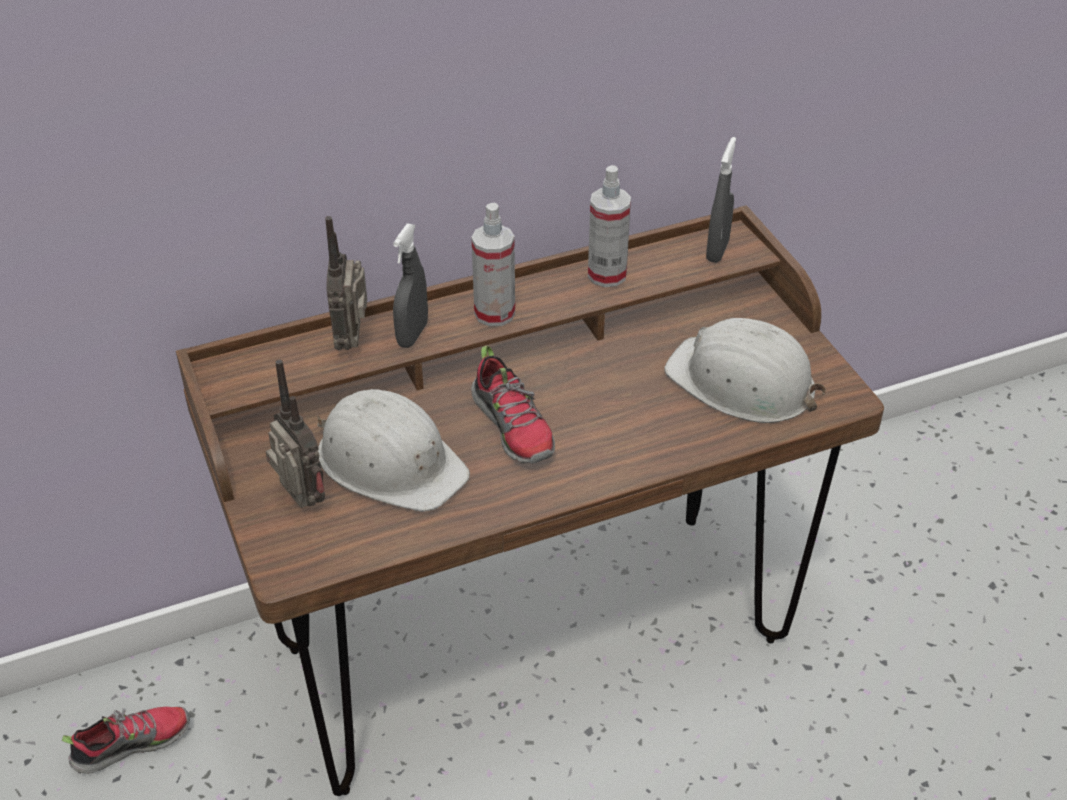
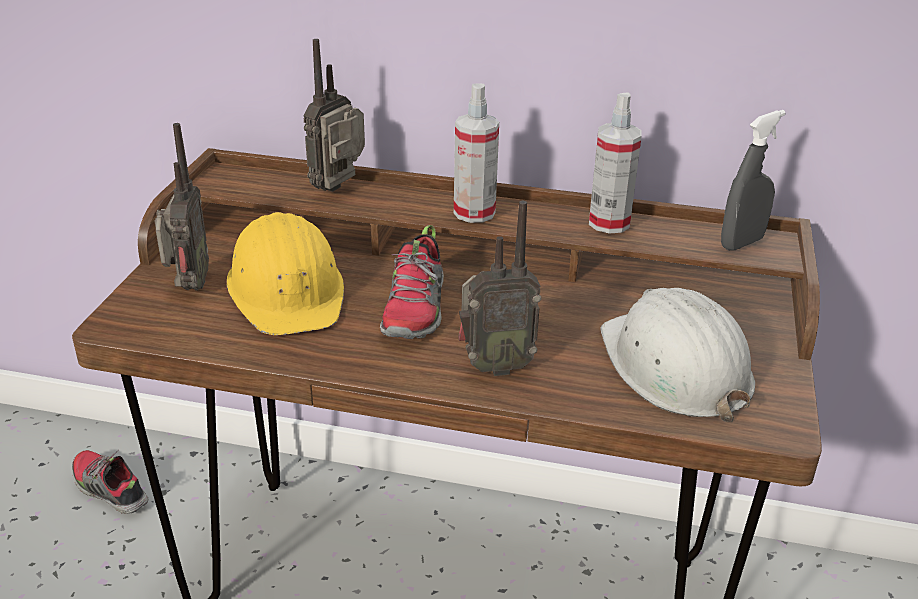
camera: 35 degrees right, 10 degrees down
(132, 743) = (109, 490): shoe -> shoe turned 150 degrees counterclockwise
(390, 462) = (288, 290): white hard hat -> yellow hard hat
(412, 335) = (389, 202): grey spray bottle -> none
(623, 447) = (494, 366): none -> radio

